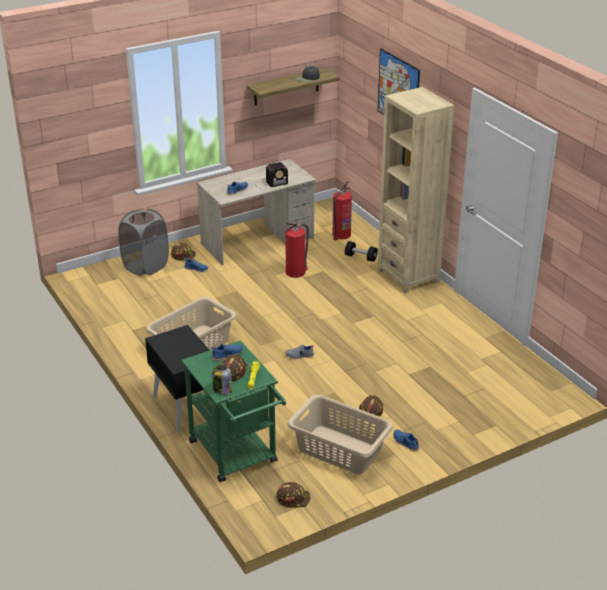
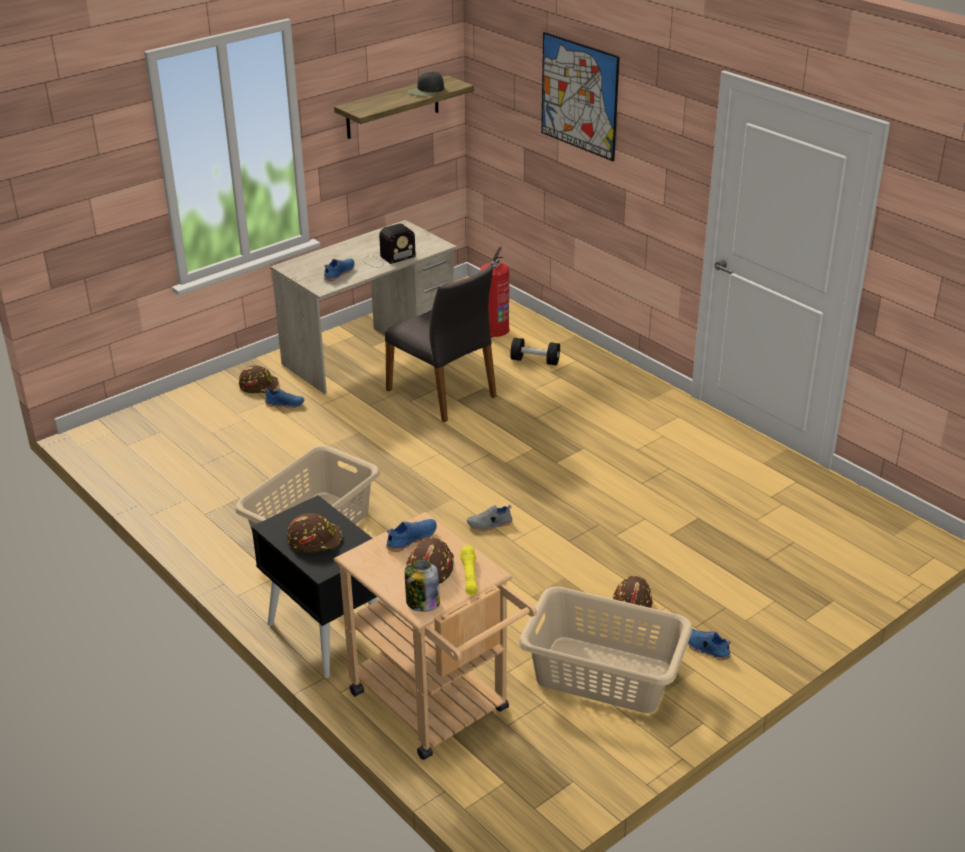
camera: 10 degrees left, 0 degrees up
(146, 266) = (202, 408): grey laundry basket -> none
(237, 456) = (438, 708): green cart -> beige cart
(293, 498) = (555, 771): brown hard hat -> brown hard hat (315, 539)
(296, 272) = (443, 393): fire extinguisher -> grey chair
(408, 276) = (616, 381): beige bookcase -> none

